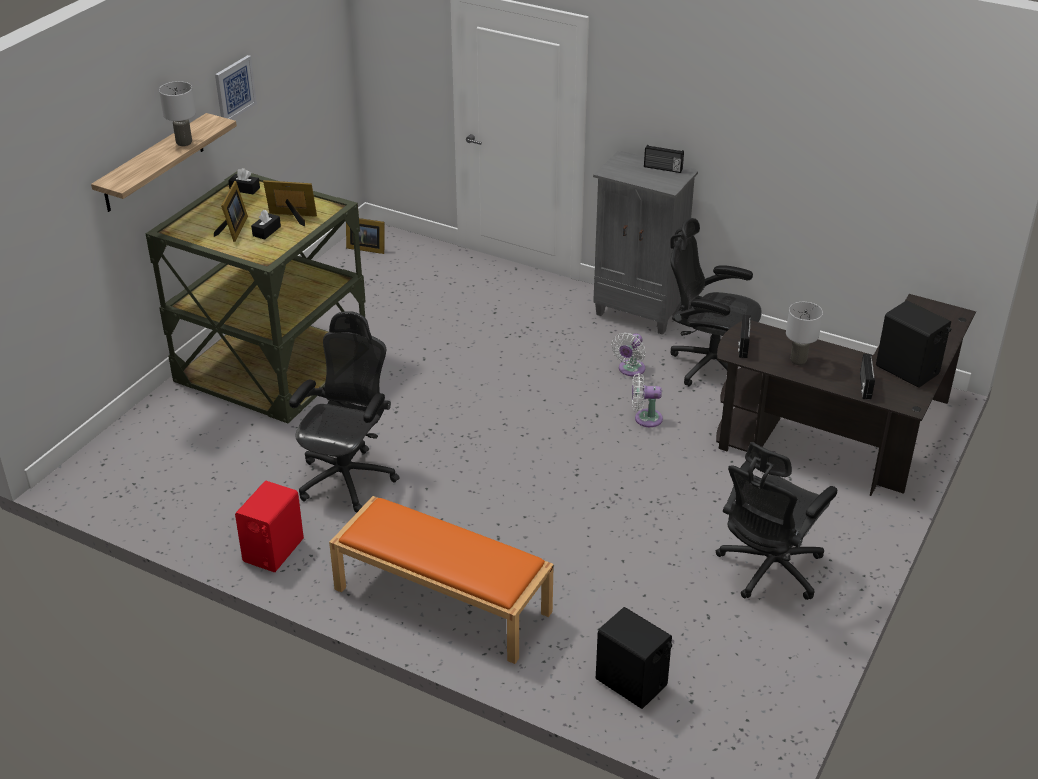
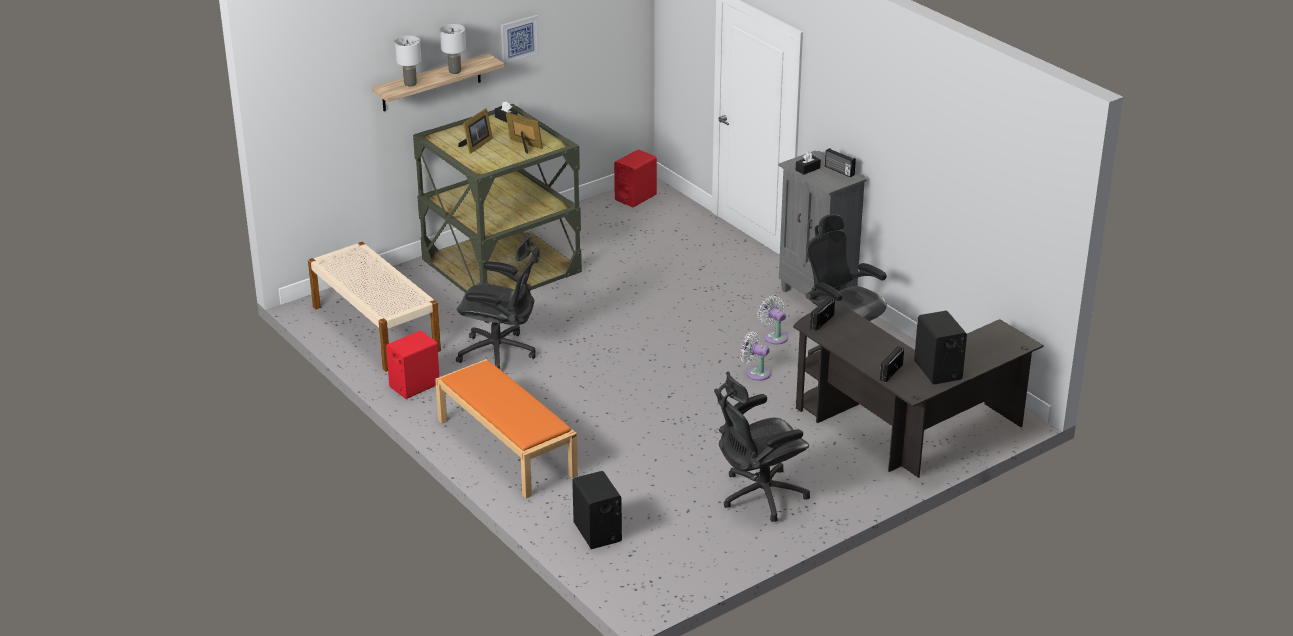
camera: 25 degrees right, 5 degrees down
(173, 487) = (375, 329): none -> beige bench
(266, 231) = (498, 151): black tissue box -> black tissue box (807, 169)
(348, 476) = (500, 353): office chair -> office chair turned 60 degrees clockwise
(365, 248) = (635, 197): picture frame -> red speaker
(630, 370) = (774, 336): white fan -> white fan turned 90 degrees clockwise
(797, 361) = (854, 343): white table lamp -> white table lamp (409, 84)

